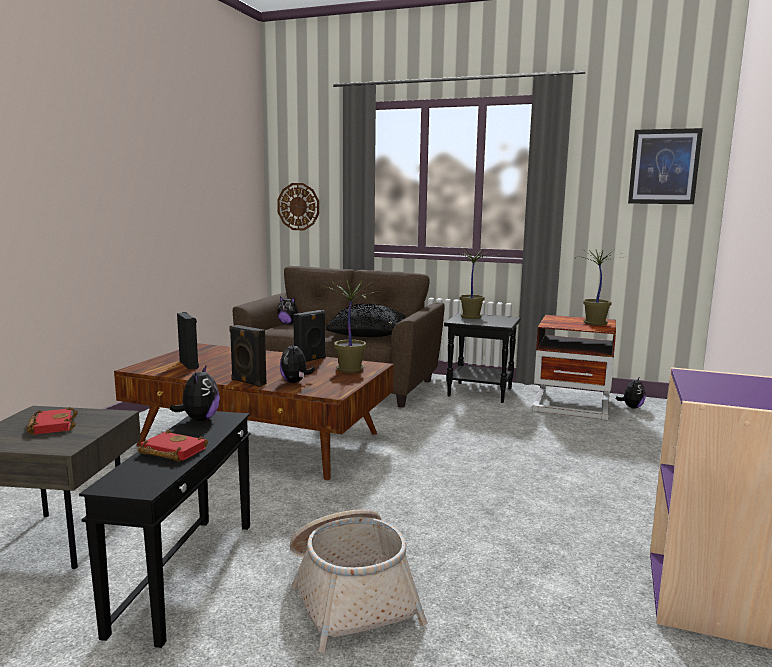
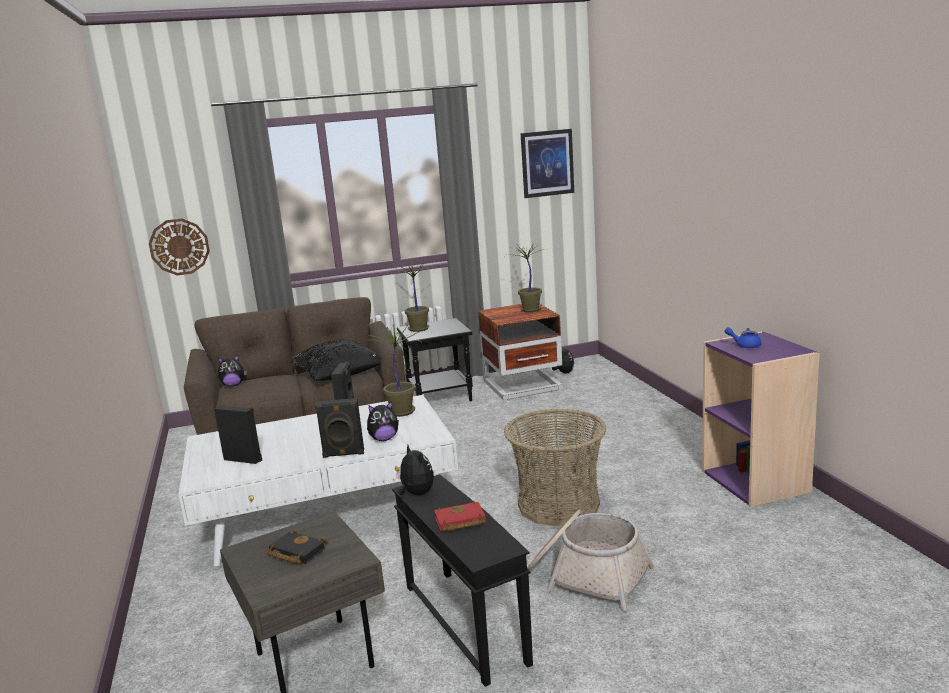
camera: 35 degrees left, 5 degrees up
(51, 425) = (295, 552): red book -> black book
(260, 439) = (327, 510): brown coffee table -> white coffee table
(295, 382) = (384, 439): plush toy -> plush toy turned 60 degrees counterclockwise
(435, 515) = (559, 505): none -> basket
(719, 383) = (744, 345): none -> blue teapot

